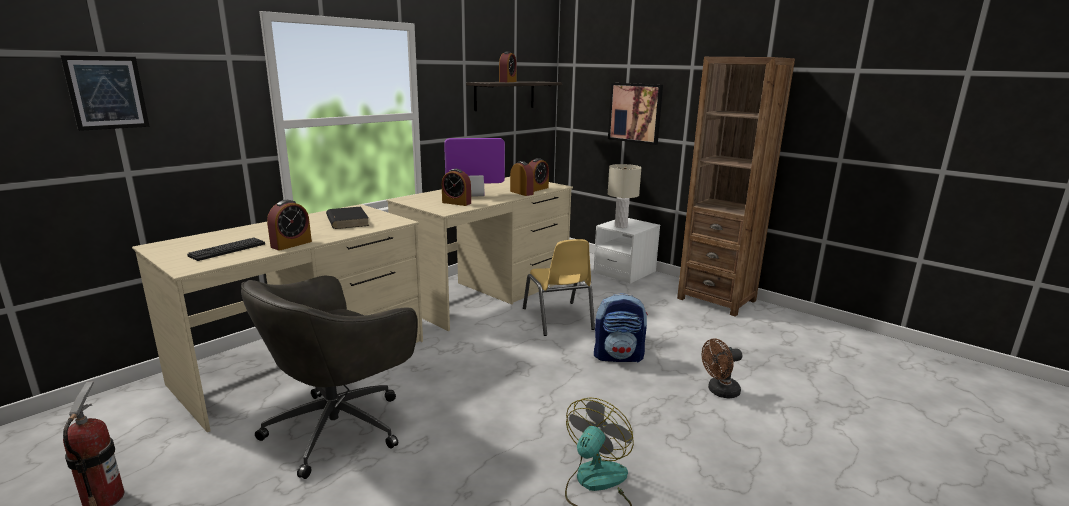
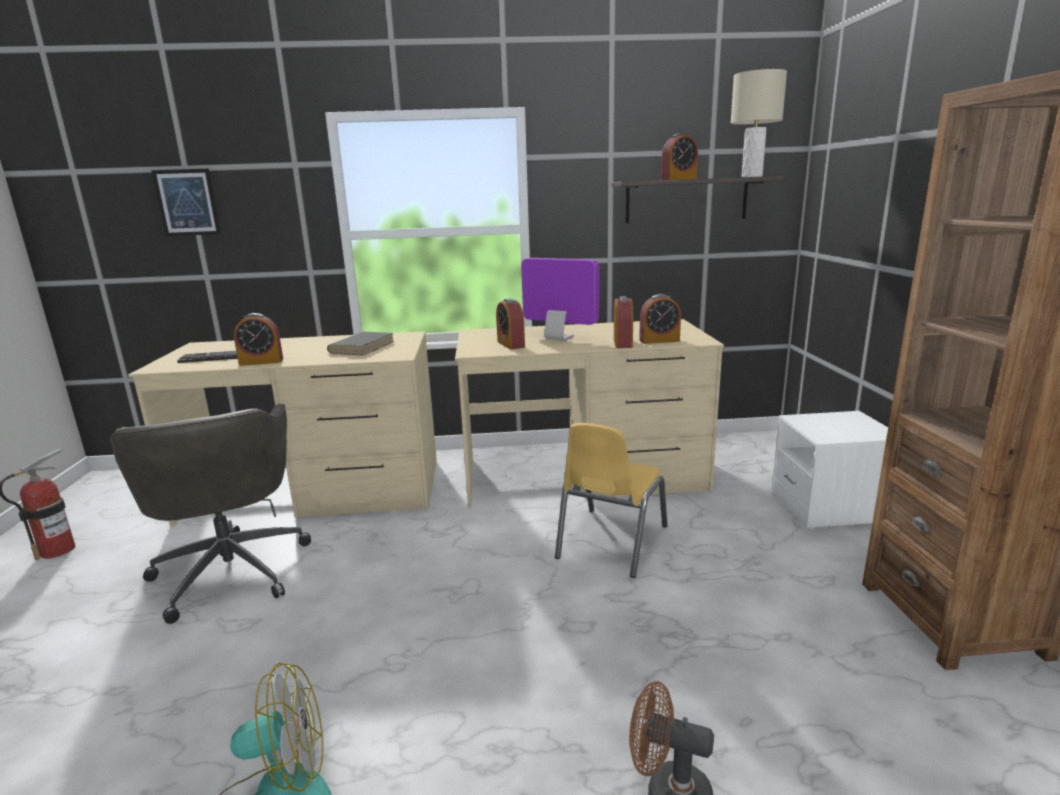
camera: 45 degrees right, 0 degrees up
(340, 426) = (231, 569): grey office chair -> grey office chair turned 105 degrees counterclockwise
(618, 356) = (602, 636): backpack -> none
(621, 226) = (821, 425): beige table lamp -> beige table lamp (752, 176)
(635, 113) = (895, 225): picture -> none

